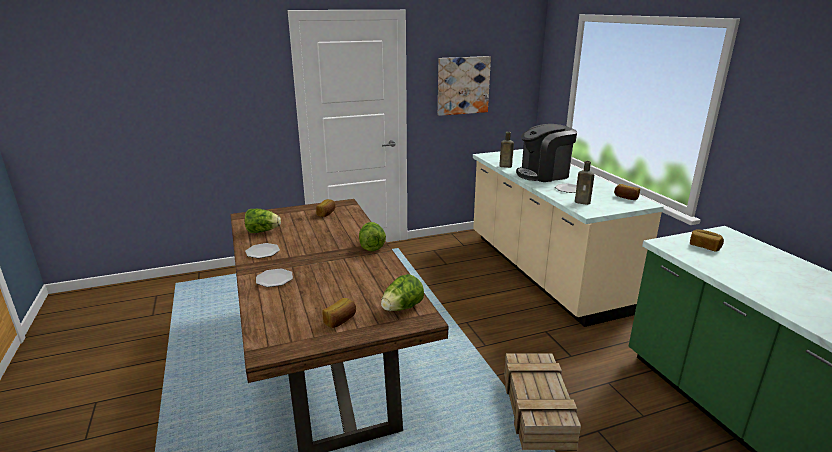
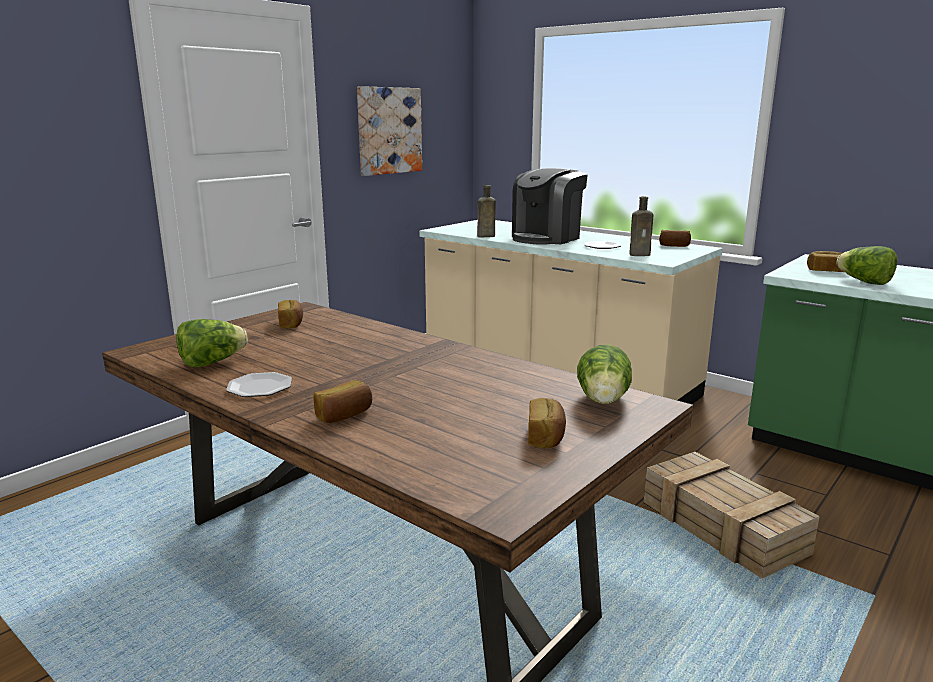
camera: 30 degrees left, 5 degrees down
(274, 279) = (344, 415): plate -> bread
(371, 246) = (432, 346): lettuce -> lettuce (864, 282)

